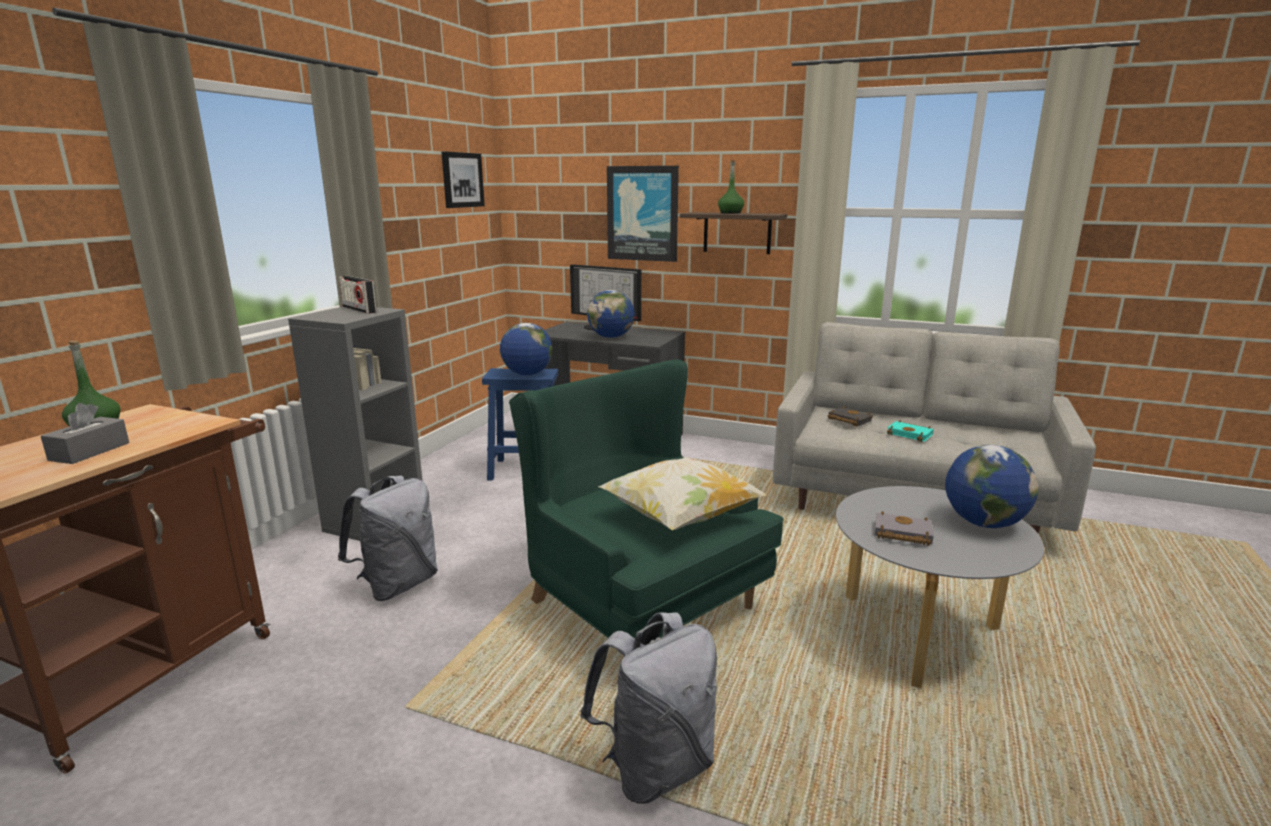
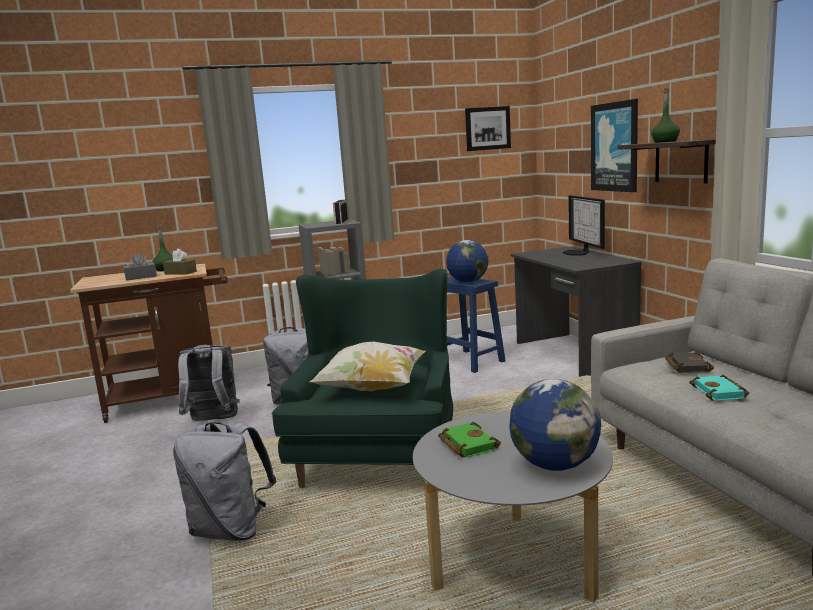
camera: 50 degrees right, 5 degrees down
(167, 427) = (180, 272): none -> brown tissue box
(318, 665) = (213, 421): none -> grey backpack
(611, 337) = (562, 260): globe -> none
(901, 534) = (466, 444): grey book -> green book

